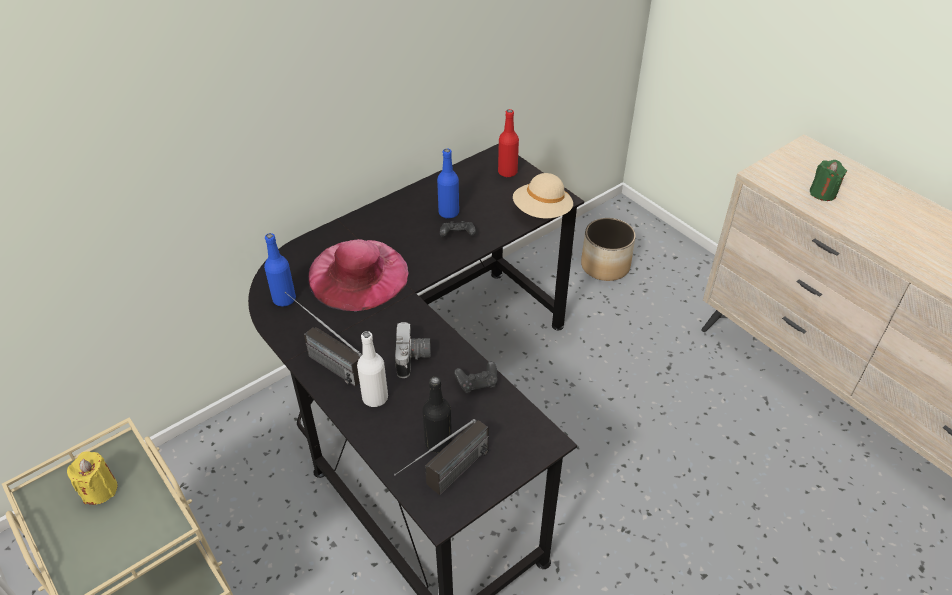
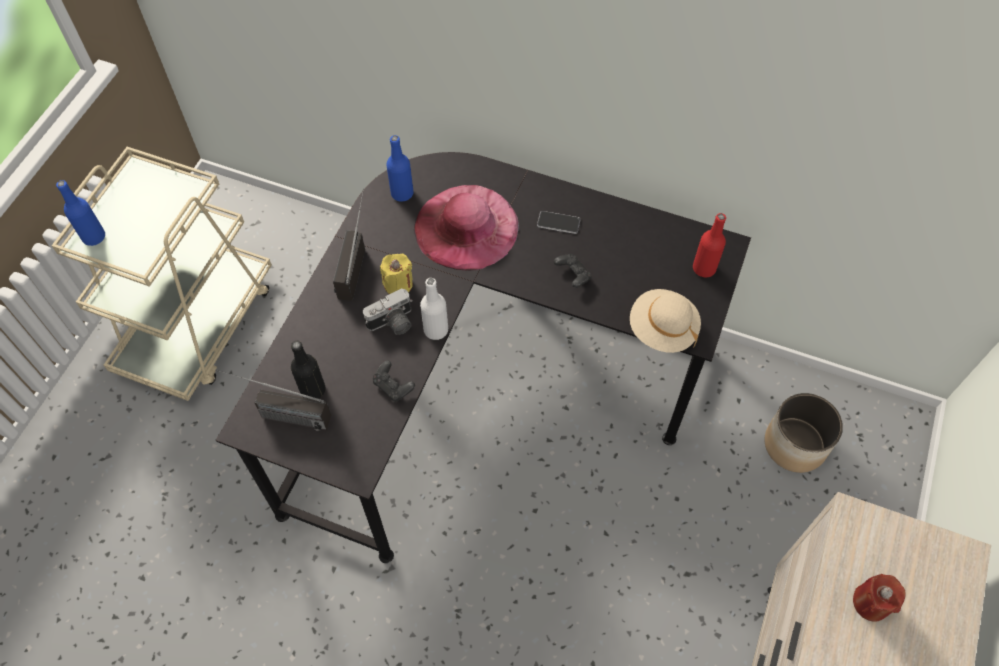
camera: 60 degrees right, 15 degrees up
(99, 490) = (156, 201): yellow candle -> yellow candle (398, 284)
(375, 398) = (334, 319): white bottle -> white bottle (436, 330)
(403, 223) = (558, 223): none -> phone
(448, 213) = (600, 251): blue bottle -> blue bottle (94, 237)
(822, 193) = (871, 603): green candle -> red candle

